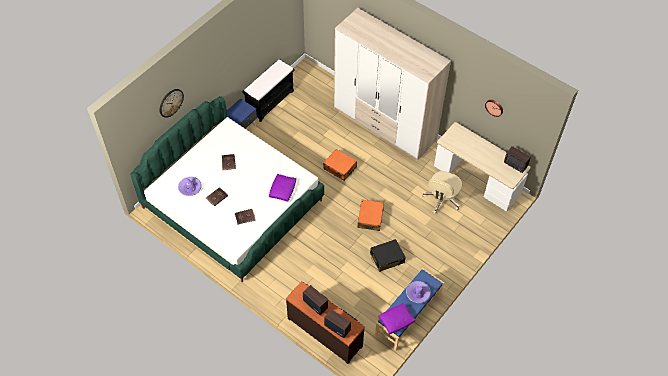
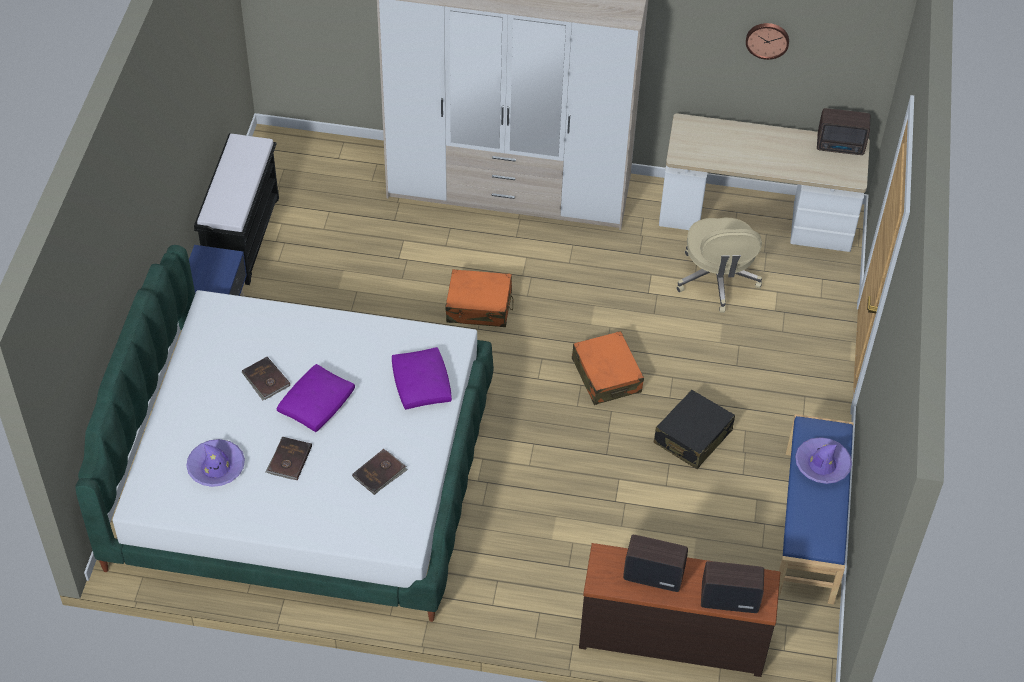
camera: 30 degrees left, 5 degrees down
(171, 102) = (104, 283): wall clock -> none
(396, 320) = (819, 535): purple pillow -> purple pillow (317, 404)

